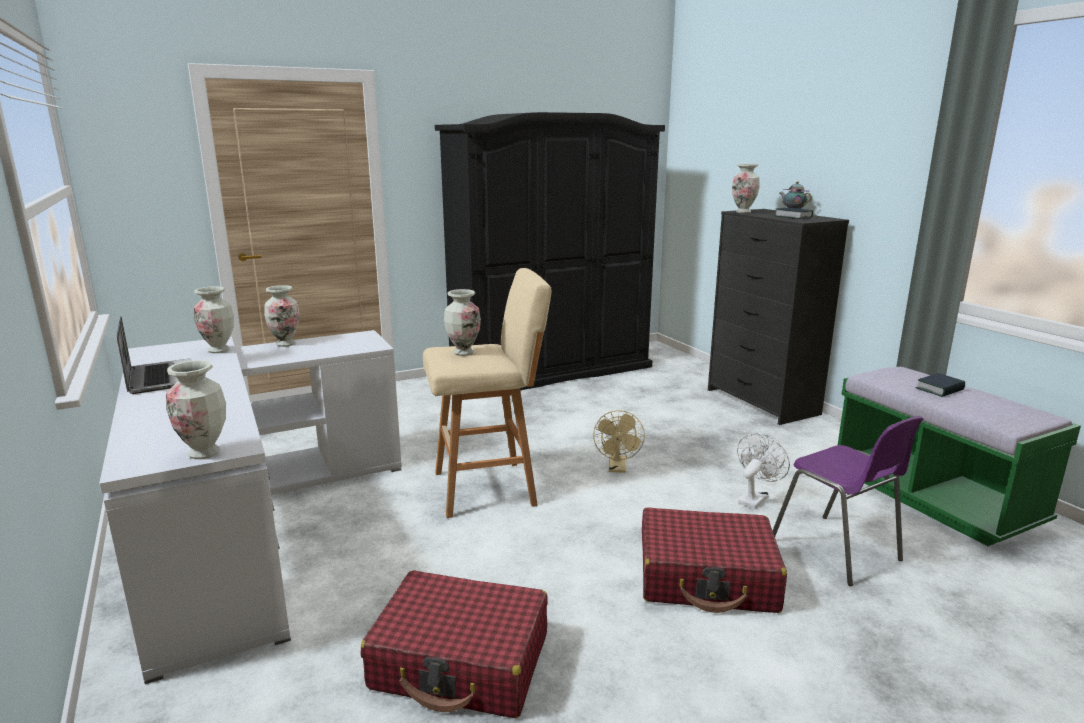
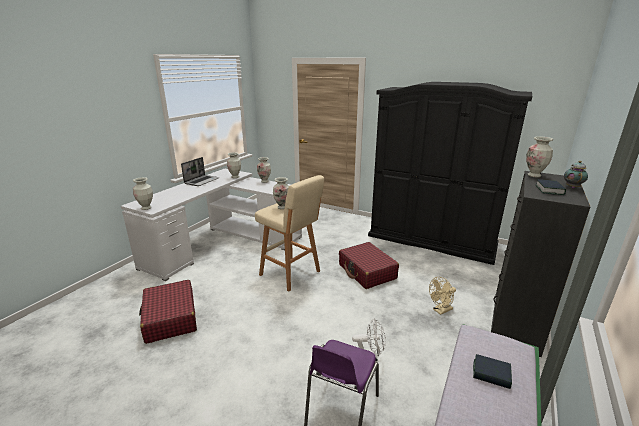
camera: 55 degrees right, 5 degrees up
(618, 468) = (348, 299): beige fan -> beige fan (440, 310)
(707, 577) = (270, 364): red suitcase -> red suitcase (367, 272)

